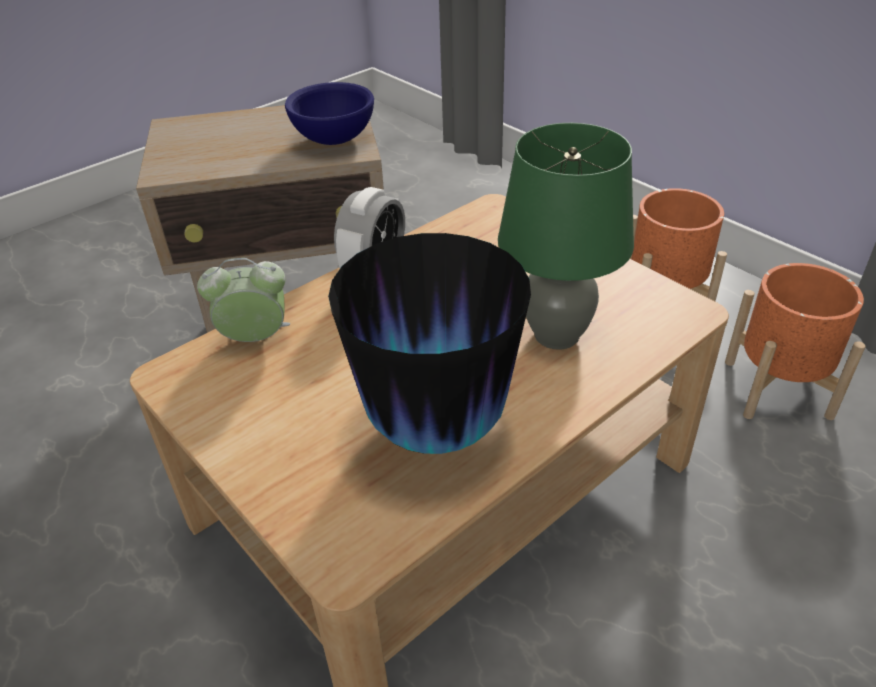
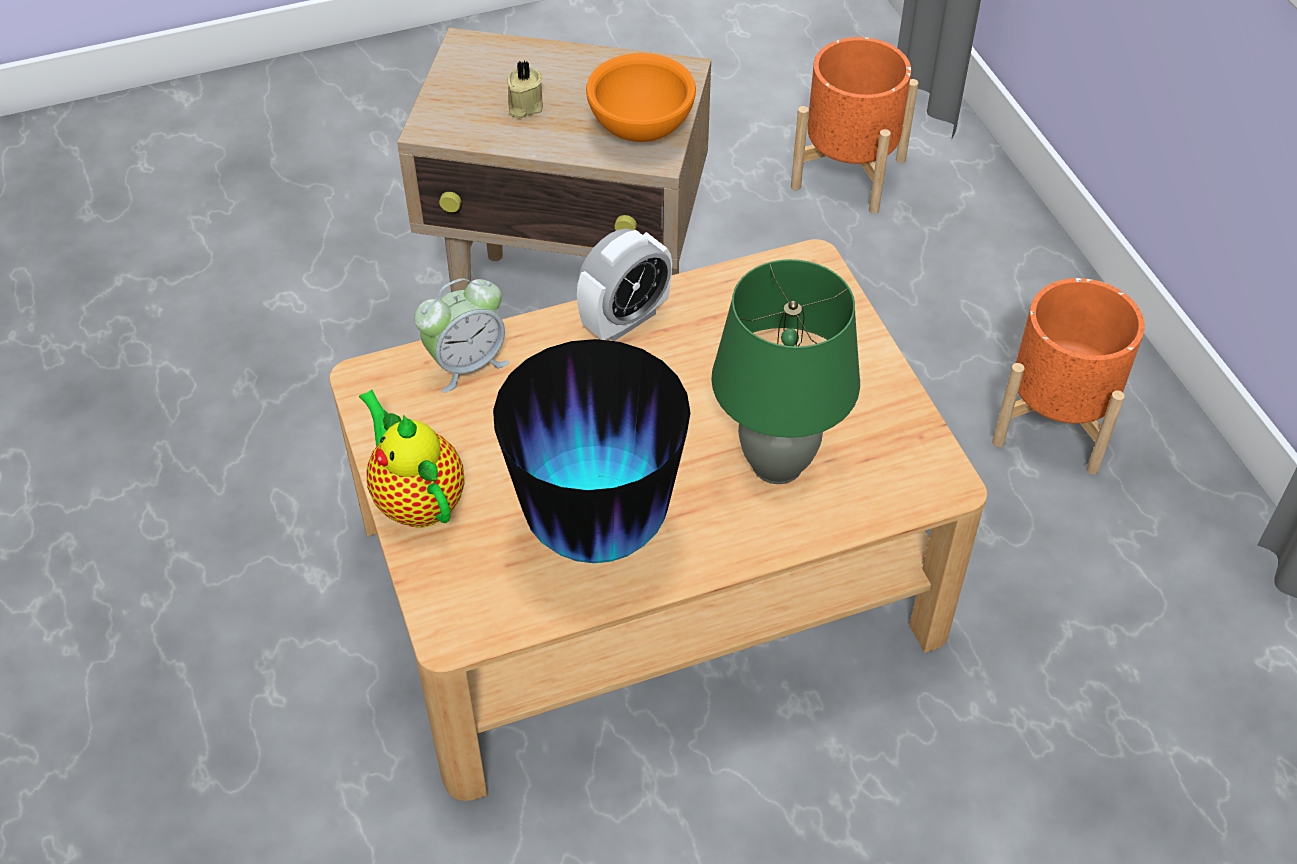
camera: 20 degrees right, 10 degrees up
(234, 146) = (524, 106): none -> beige candle
(255, 338) = (466, 364): alarm clock -> alarm clock turned 135 degrees clockwise
(255, 455) = (417, 499): none -> teapot
(335, 139) = (642, 128): blue bowl -> orange bowl
(777, 388) = (1121, 591): orange planter -> orange planter (849, 173)

